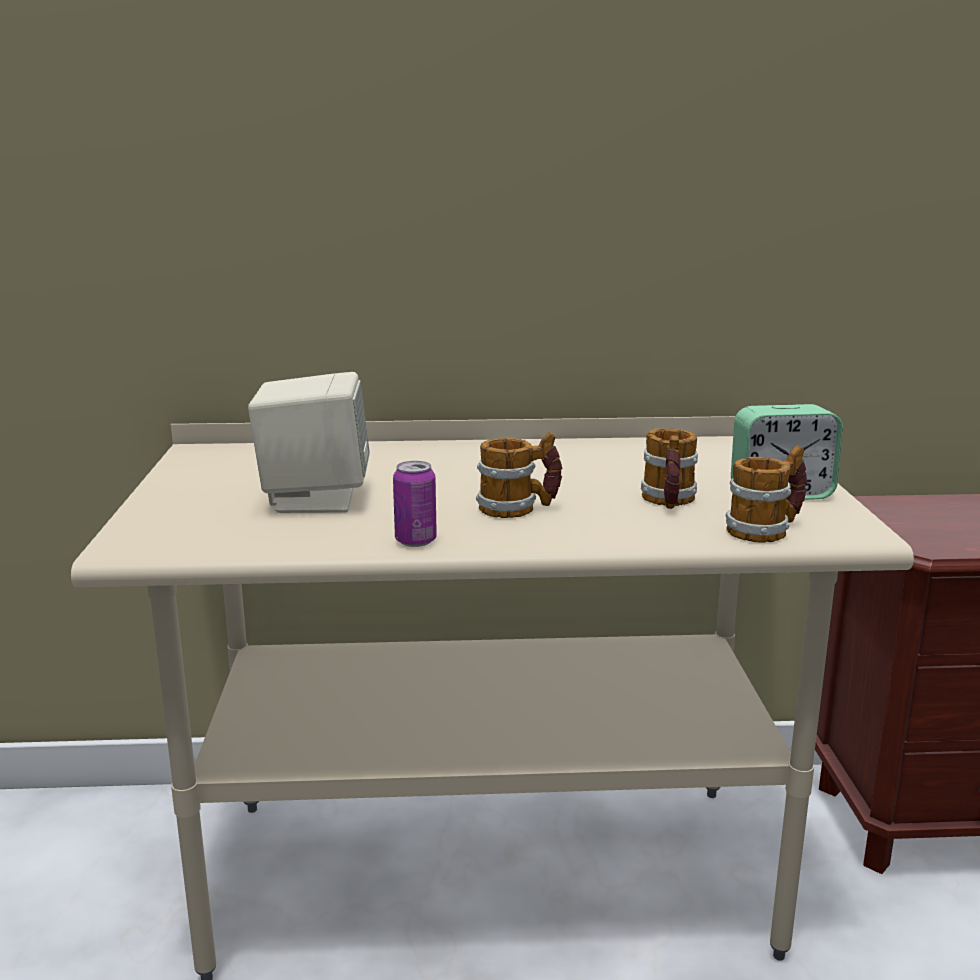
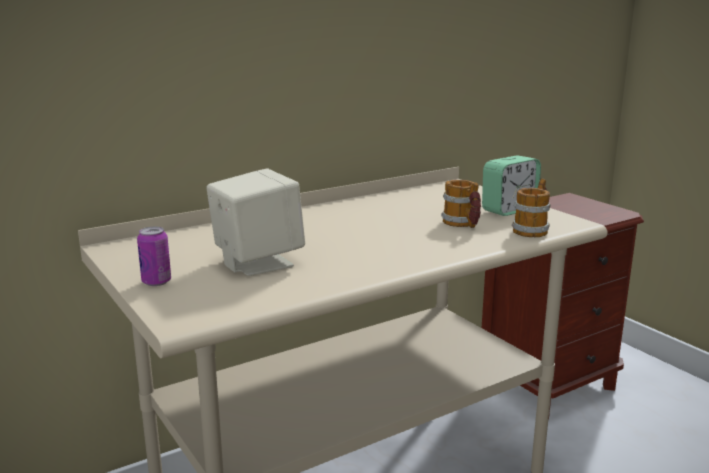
camera: 30 degrees left, 0 degrees up
(415, 541) = (366, 274): can -> can (156, 282)
(518, 508) = (391, 243): mug -> none

